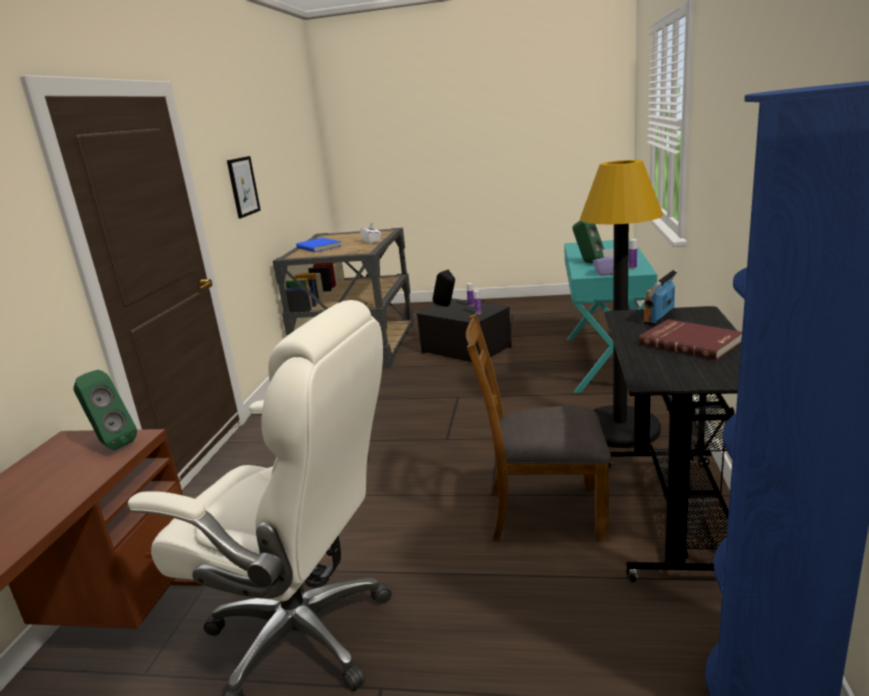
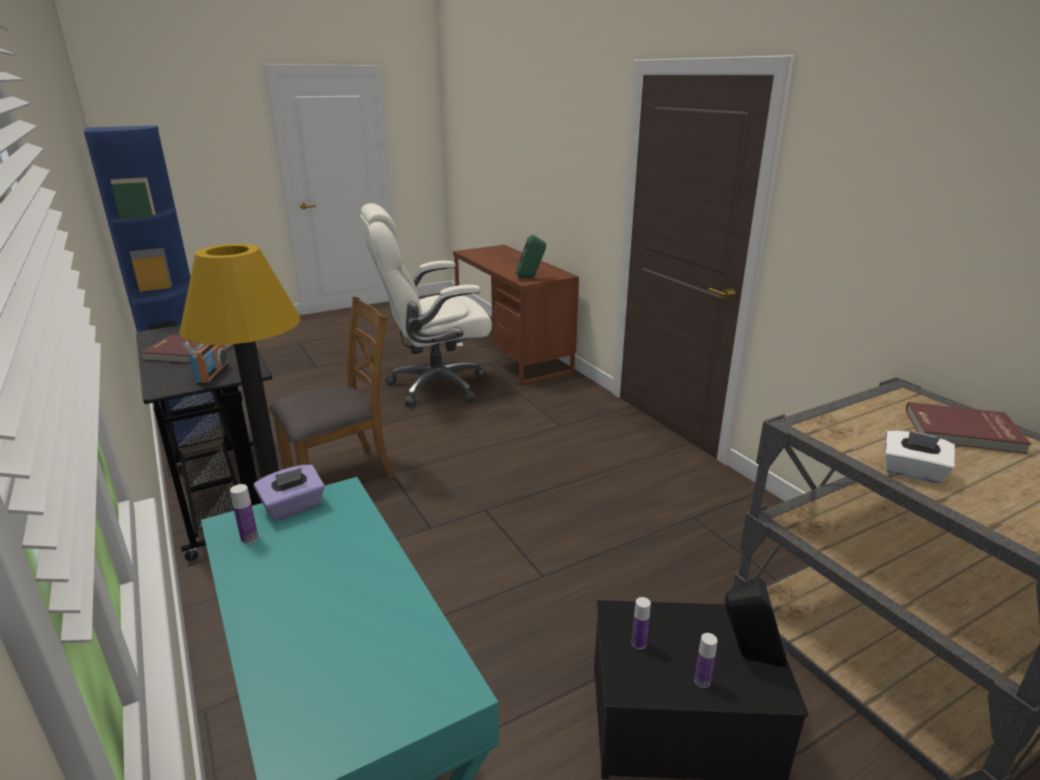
camera: 140 degrees right, 5 degrees up
(243, 186) = (894, 232): picture -> none
(319, 247) = (963, 432): blue book -> red book
(587, 262) = (354, 548): green speaker -> none

